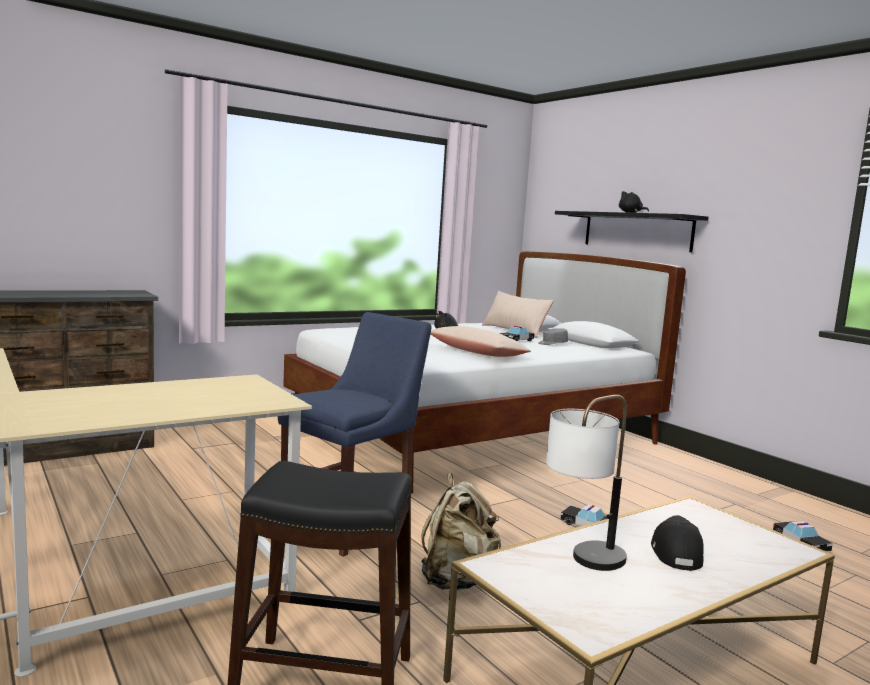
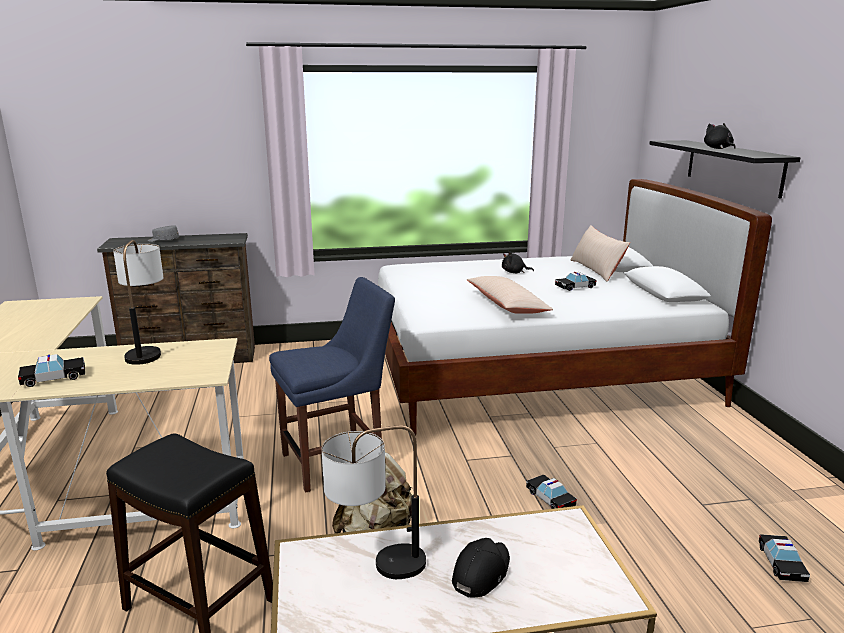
camera: 25 degrees right, 10 degrees up
(69, 413) = (54, 378): none -> toy car
(160, 386) = (147, 350): none -> table lamp
(552, 343) = (611, 292): grey cap -> grey cap (163, 240)

